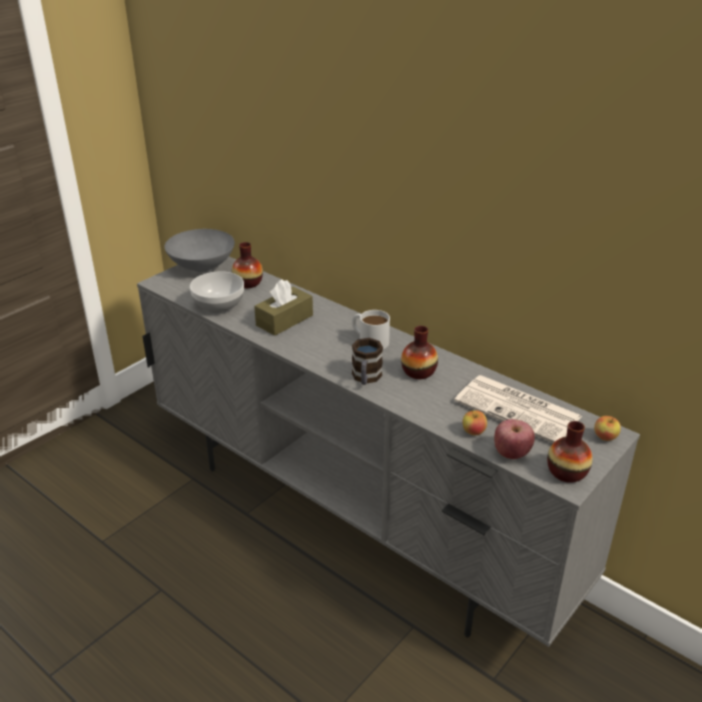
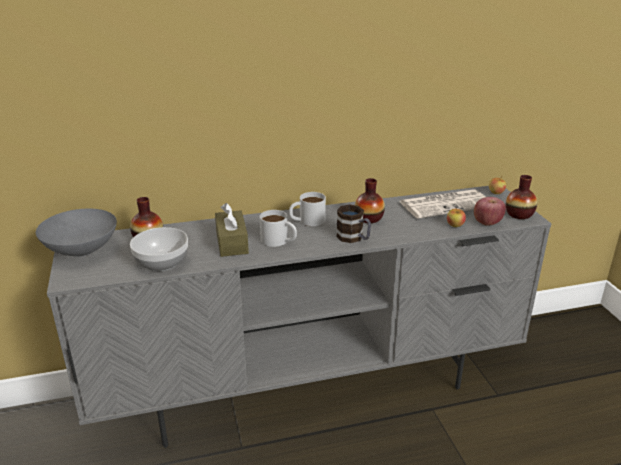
camera: 55 degrees left, 5 degrees down
(313, 341) = (279, 241): none -> white mug

